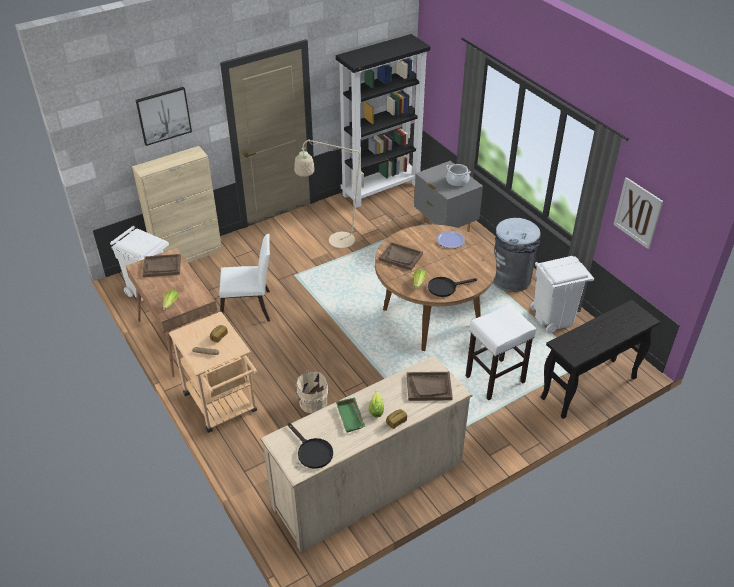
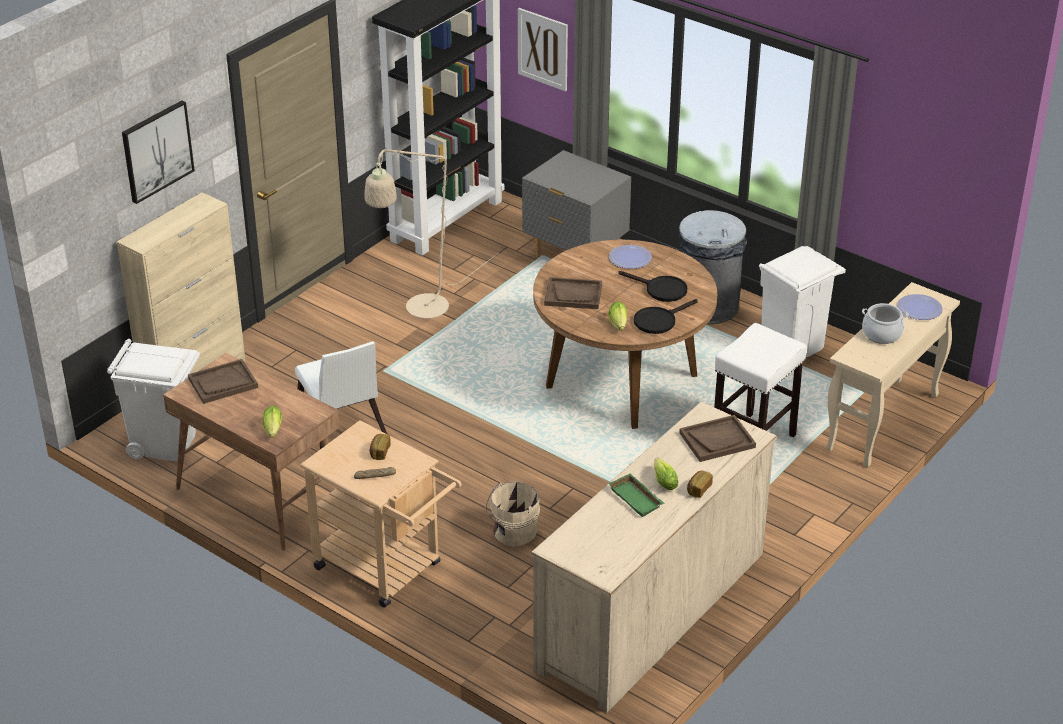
camera: 20 degrees left, 5 degrees down
(249, 308) = (342, 431): white chair -> white chair turned 90 degrees clockwise
(312, 451) = (610, 549): black frying pan -> black frying pan (660, 289)
(457, 181) = (590, 177): cooking pot -> cooking pot (882, 334)
(588, 389) = (882, 423): black console table -> beige console table
(627, 320) = (919, 308): none -> plate
(638, 213) = (895, 159): picture -> picture (543, 49)

